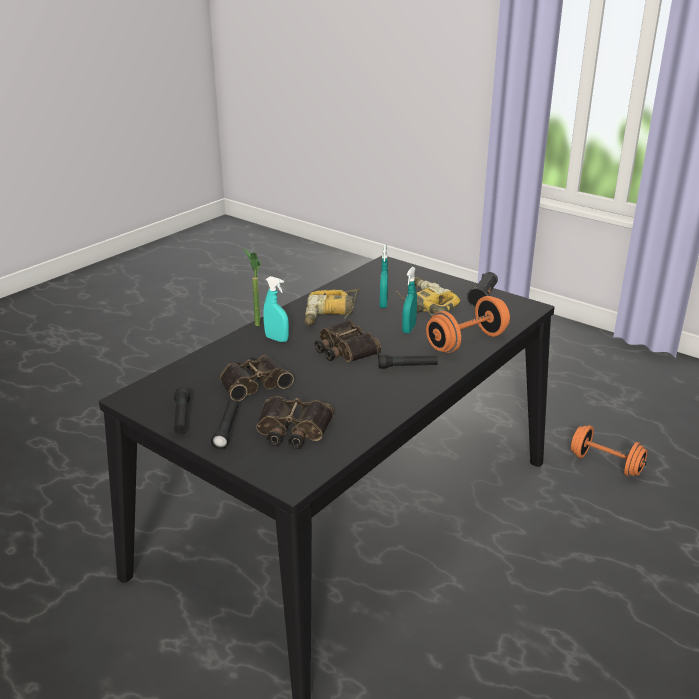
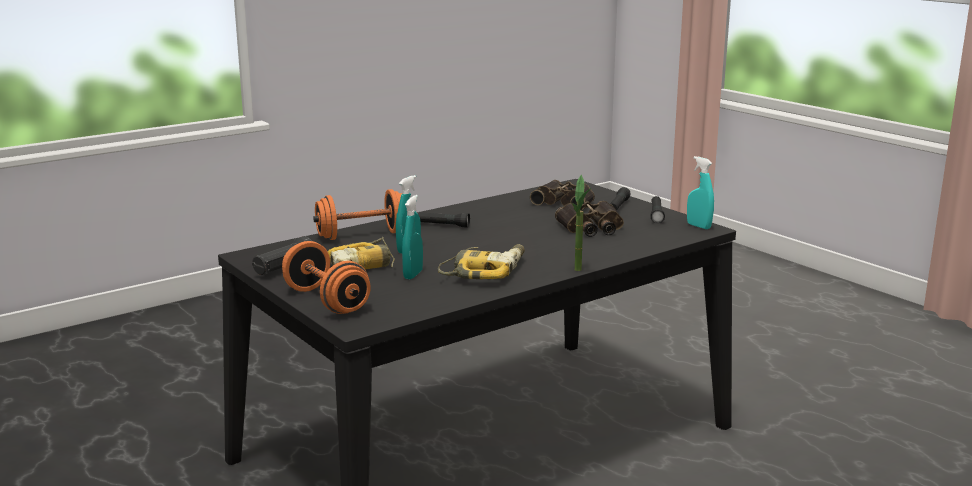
camera: 165 degrees left, 10 degrees down
(276, 339) = (559, 255): turquoise spray bottle -> turquoise spray bottle (698, 226)
(344, 349) = (491, 241): binoculars -> none
(606, 464) = (158, 447): orange dumbbell -> orange dumbbell (326, 301)

